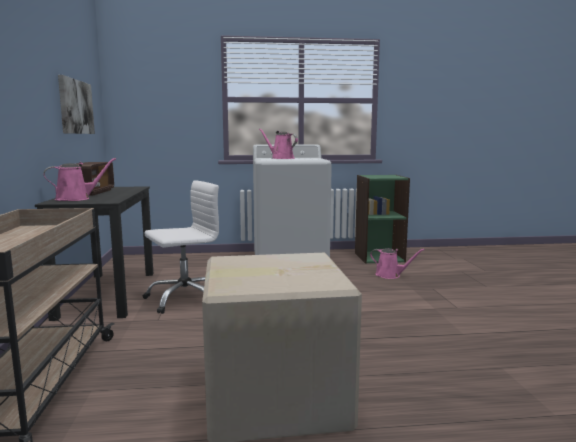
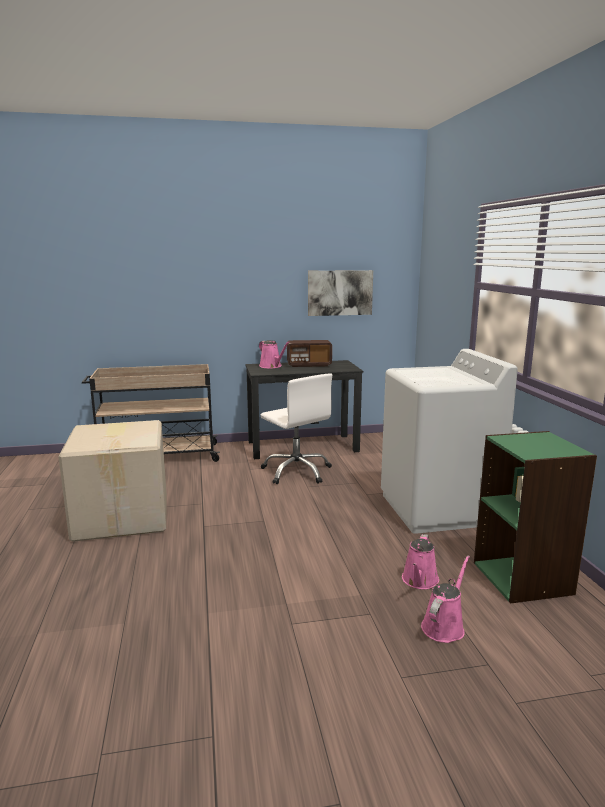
camera: 85 degrees right, 5 degrees up
(281, 158) = (436, 372): pink watering can -> pink watering can (444, 626)

